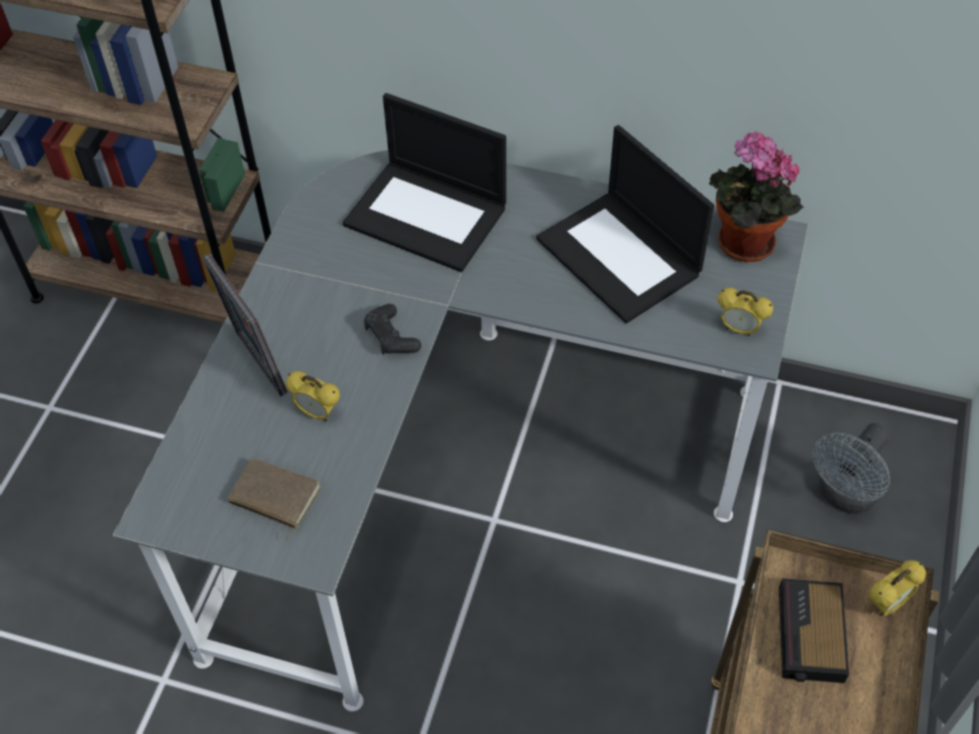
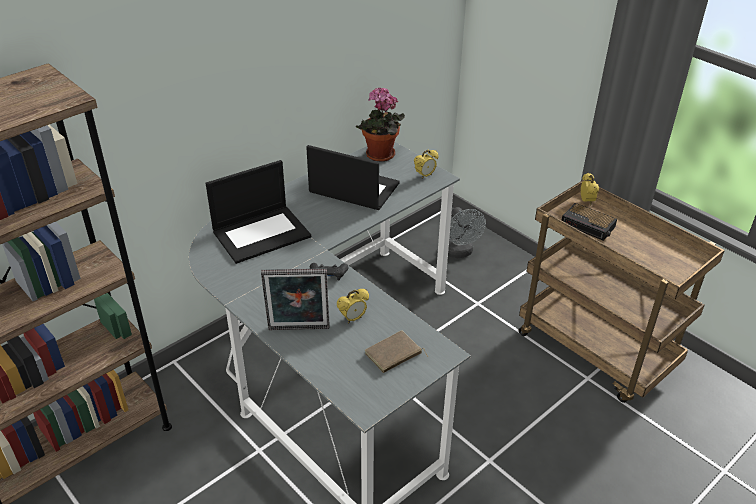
camera: 60 degrees left, 15 degrees down
(621, 257) = (353, 188): laptop -> laptop turned 150 degrees counterclockwise

